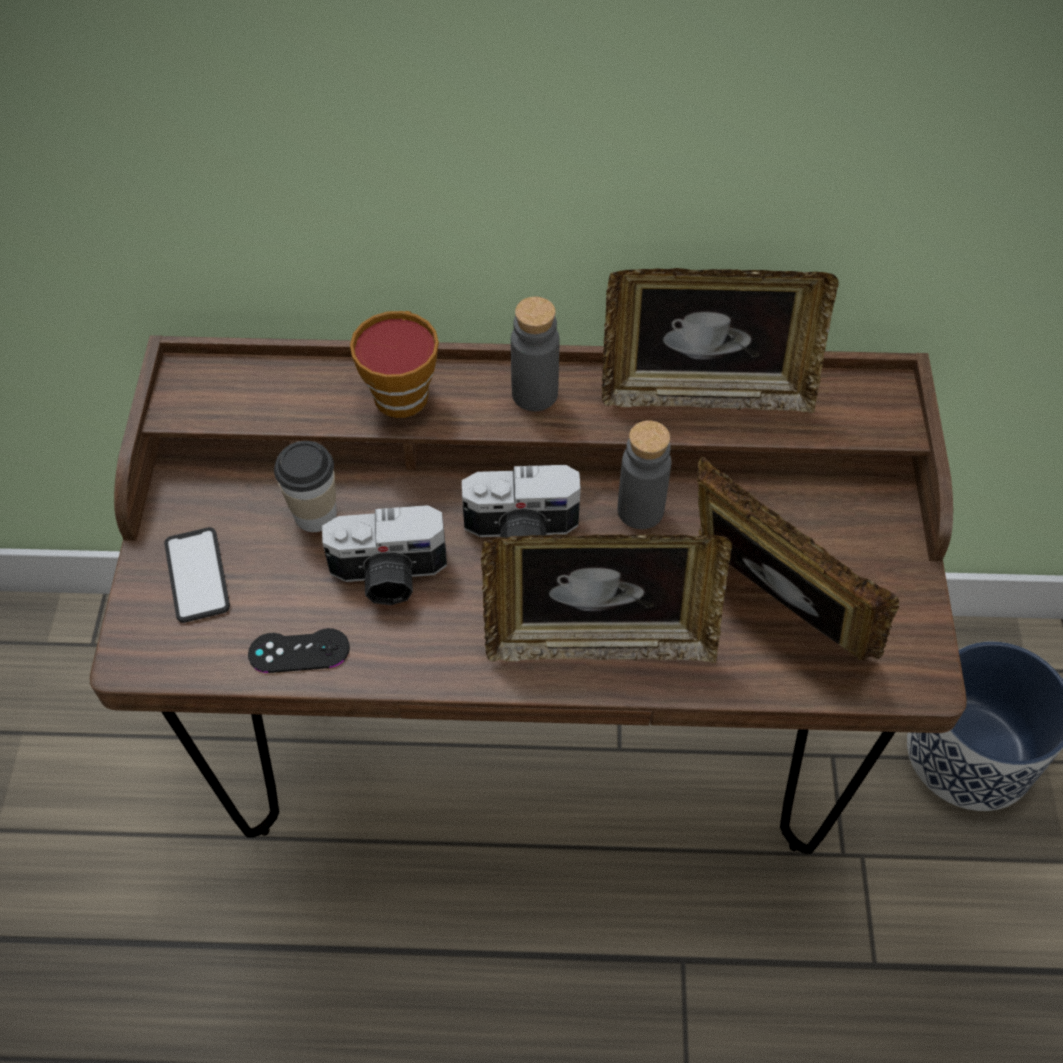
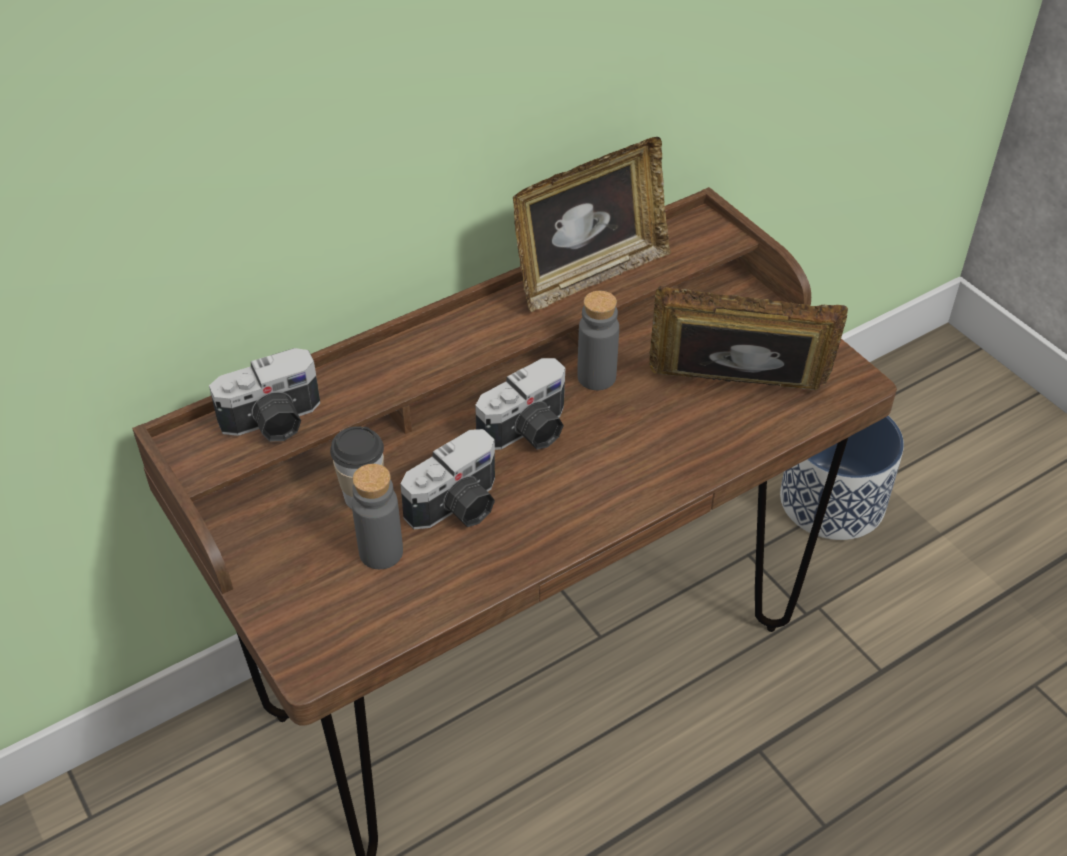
camera: 35 degrees left, 10 degrees down
(197, 575) = (308, 585): phone -> none
(271, 395) = (274, 422): none -> camera
(299, 651) = (437, 590): black game controller -> none
(402, 391) = (373, 372): cup -> none
(534, 393) = (473, 329): grey bottle -> grey bottle (381, 552)
(600, 640) = (643, 468): picture frame -> none

